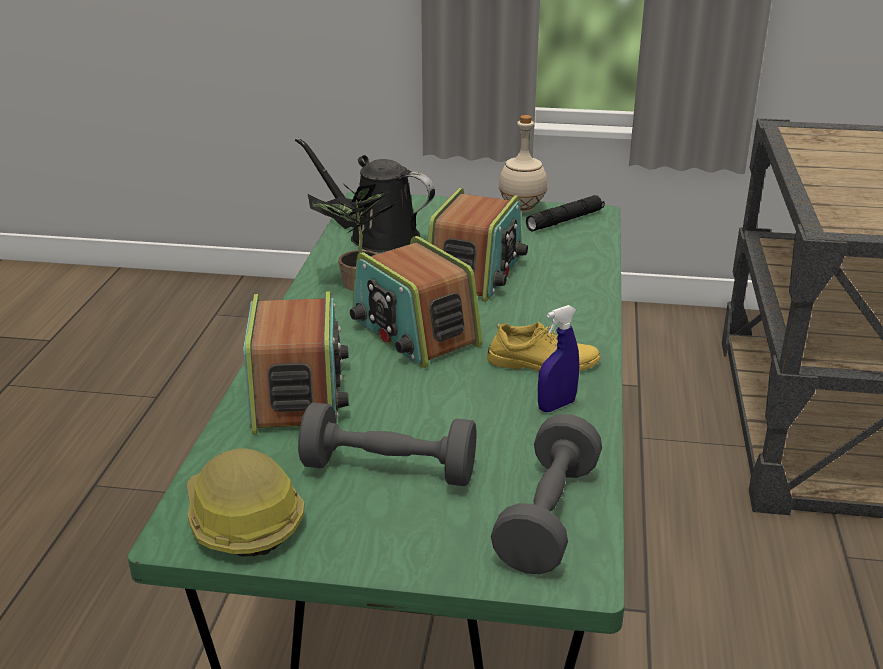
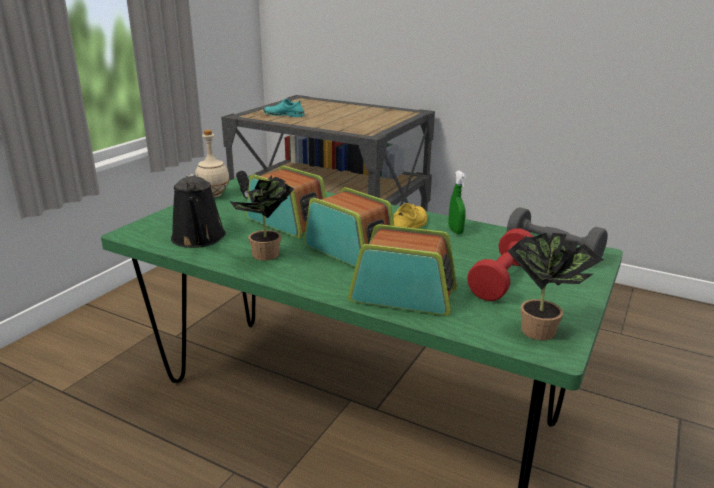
camera: 70 degrees left, 5 degrees down
(241, 519) = (542, 329): hard hat -> potted plant
(378, 237) = (198, 239): black watering can -> black watering can turned 60 degrees counterclockwise
(389, 470) = (501, 280): grey dumbbell -> red dumbbell
(414, 333) = (350, 250): radio -> radio turned 120 degrees counterclockwise
(556, 406) = (455, 230): blue spray bottle -> green spray bottle
(844, 149) = (284, 115): none -> turquoise shoe

